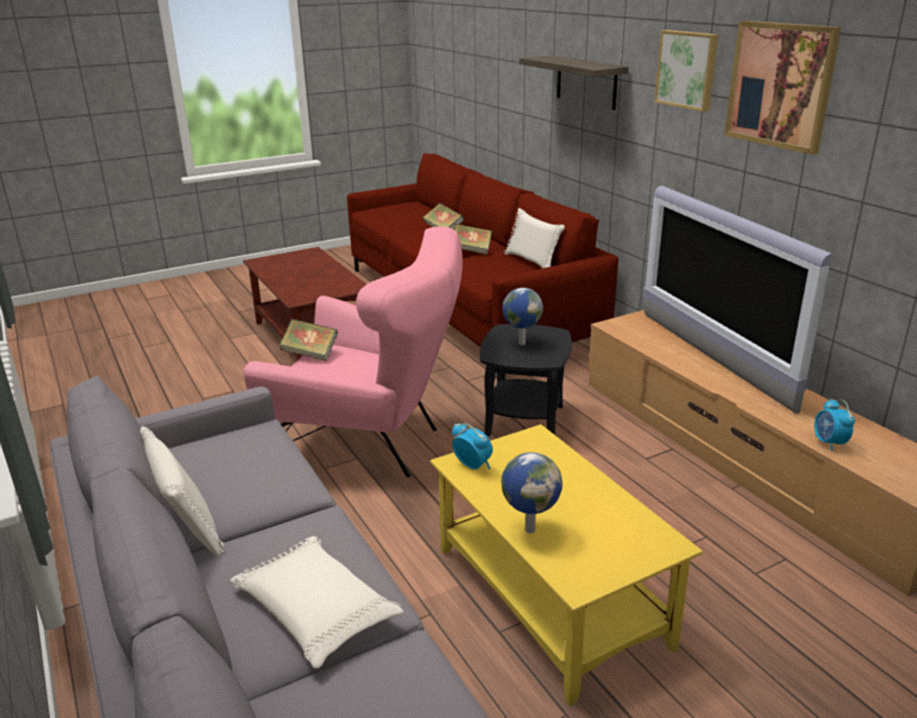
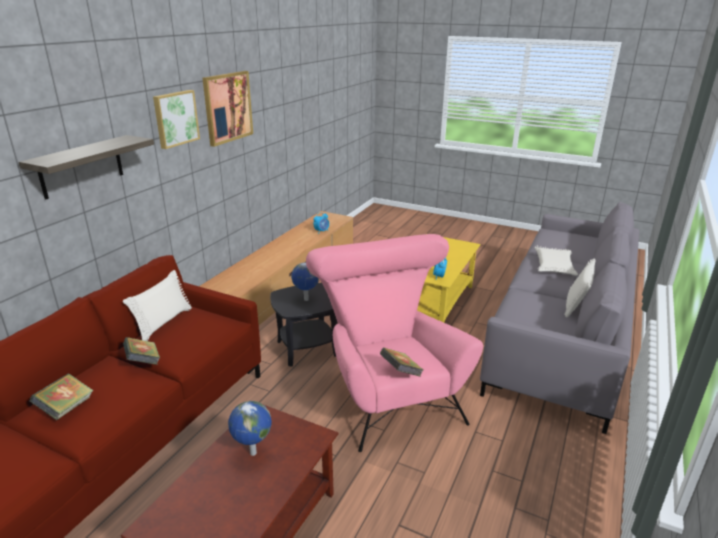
camera: 125 degrees left, 0 degrees up
(530, 529) = (458, 257): globe -> globe (252, 453)
(710, 359) = (261, 260): television -> none

